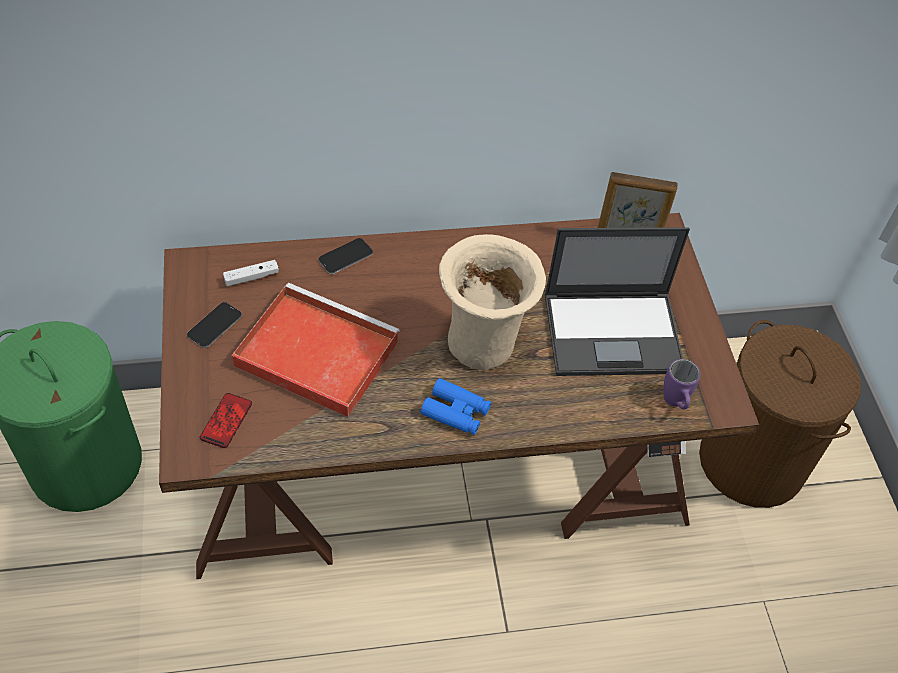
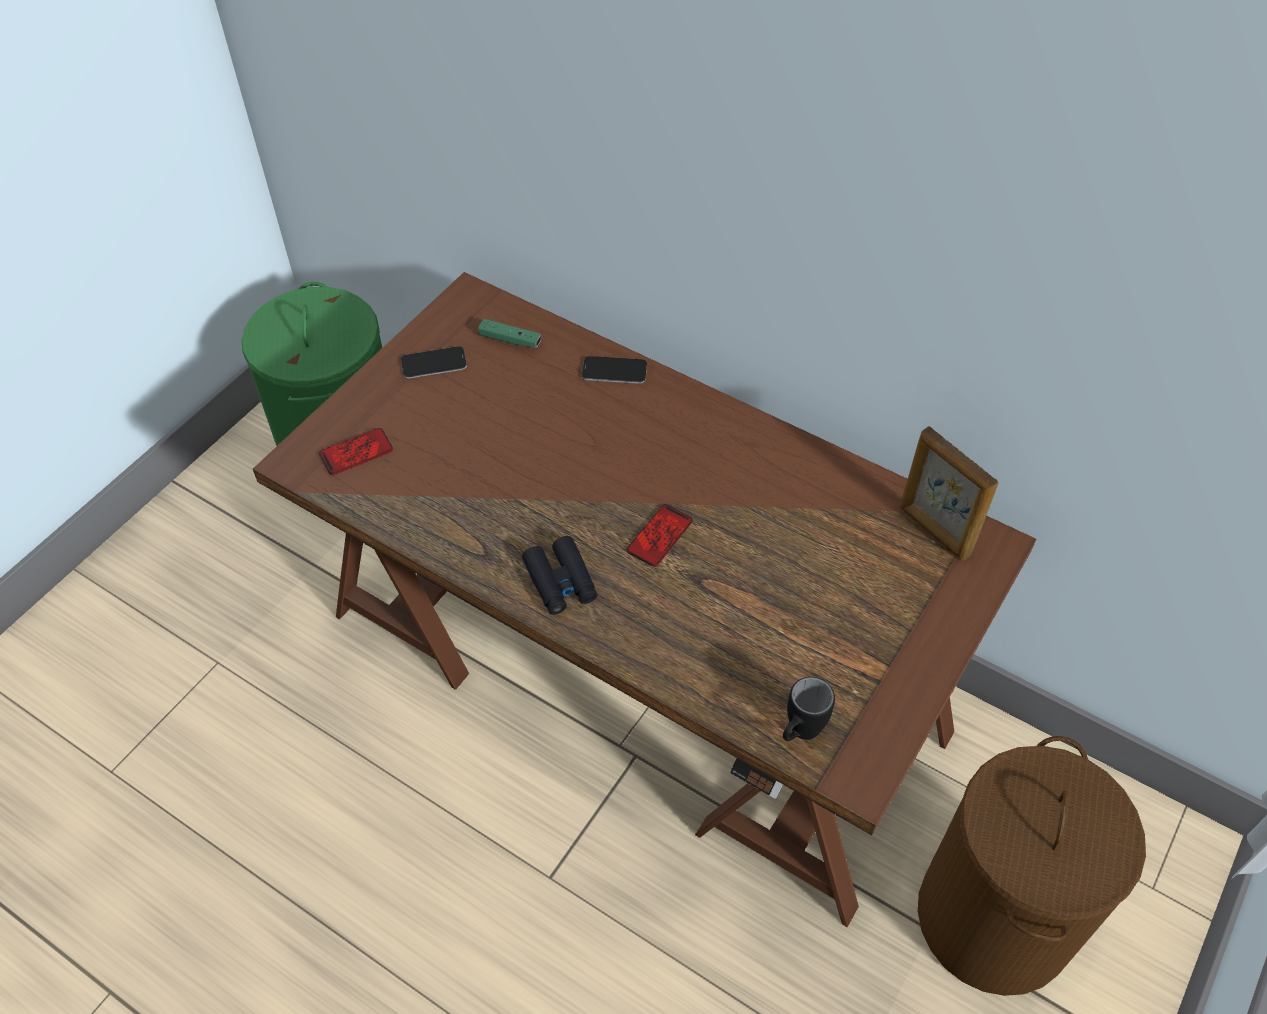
camera: 45 degrees right, 0 degrees up
(251, 277) = (510, 340): white game controller -> green game controller
(313, 352) = (491, 441): red tray -> none
(455, 412) = (560, 582): blue binoculars -> black binoculars
(484, 343) = (659, 536): beige vase -> phone
(614, 333) = (811, 615): laptop -> none
(675, 404) = (799, 734): purple mug -> black mug

